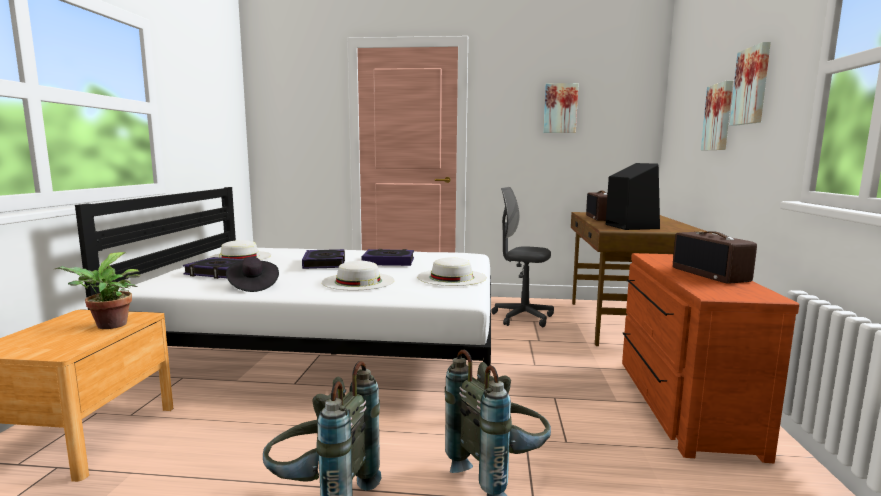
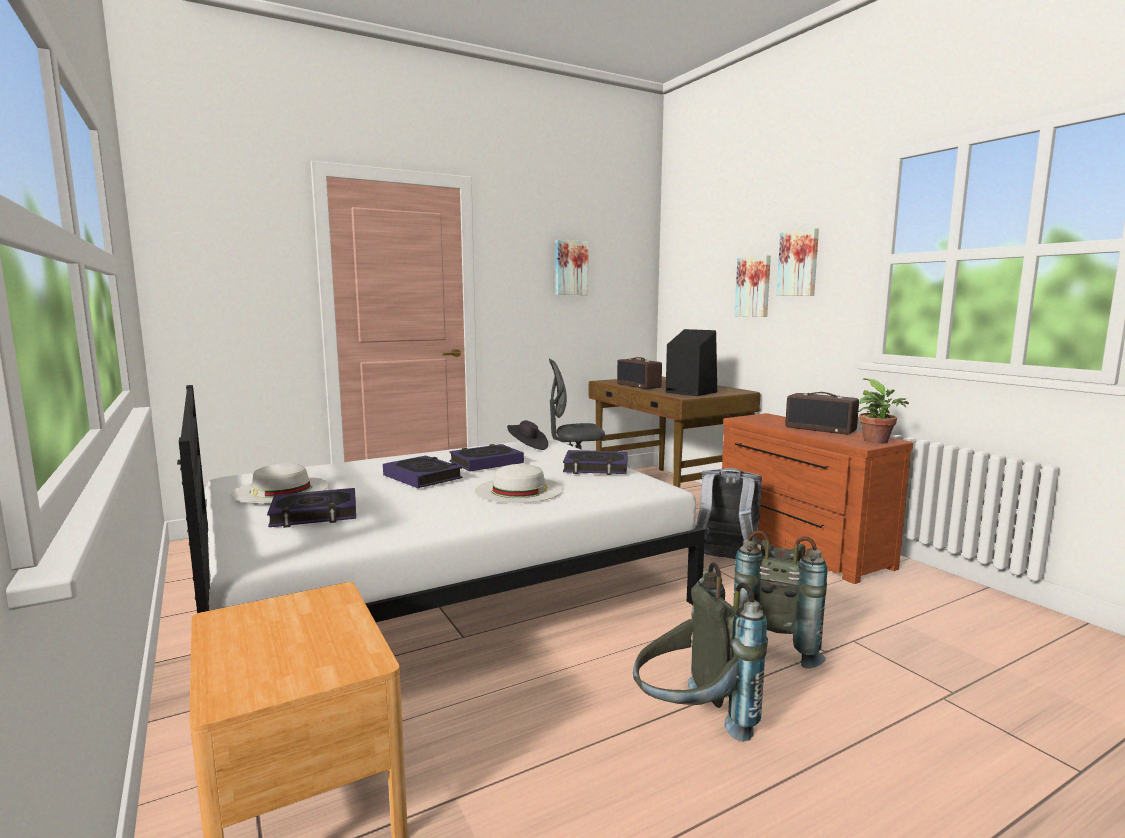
camera: 35 degrees left, 0 degrees up
(108, 326) = (325, 617): potted plant -> potted plant (878, 442)
(253, 286) = (414, 520): black hat -> black hat (527, 447)
(451, 277) = (596, 468): white hat -> book
(578, 393) = (725, 559): none -> grey backpack

